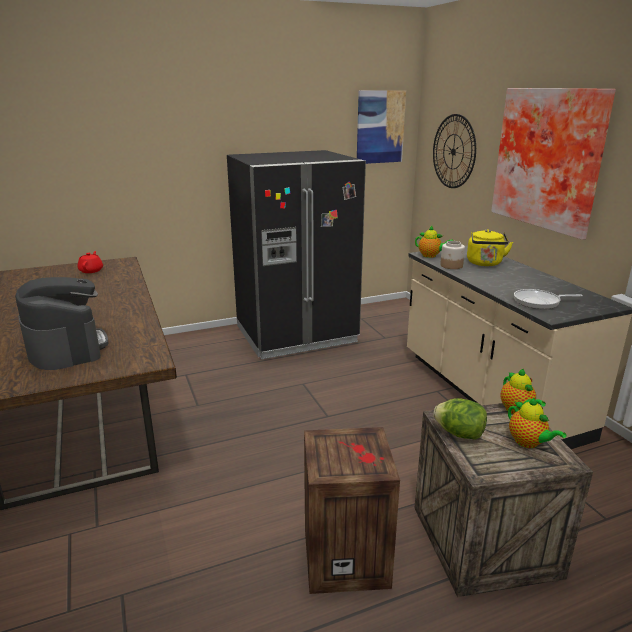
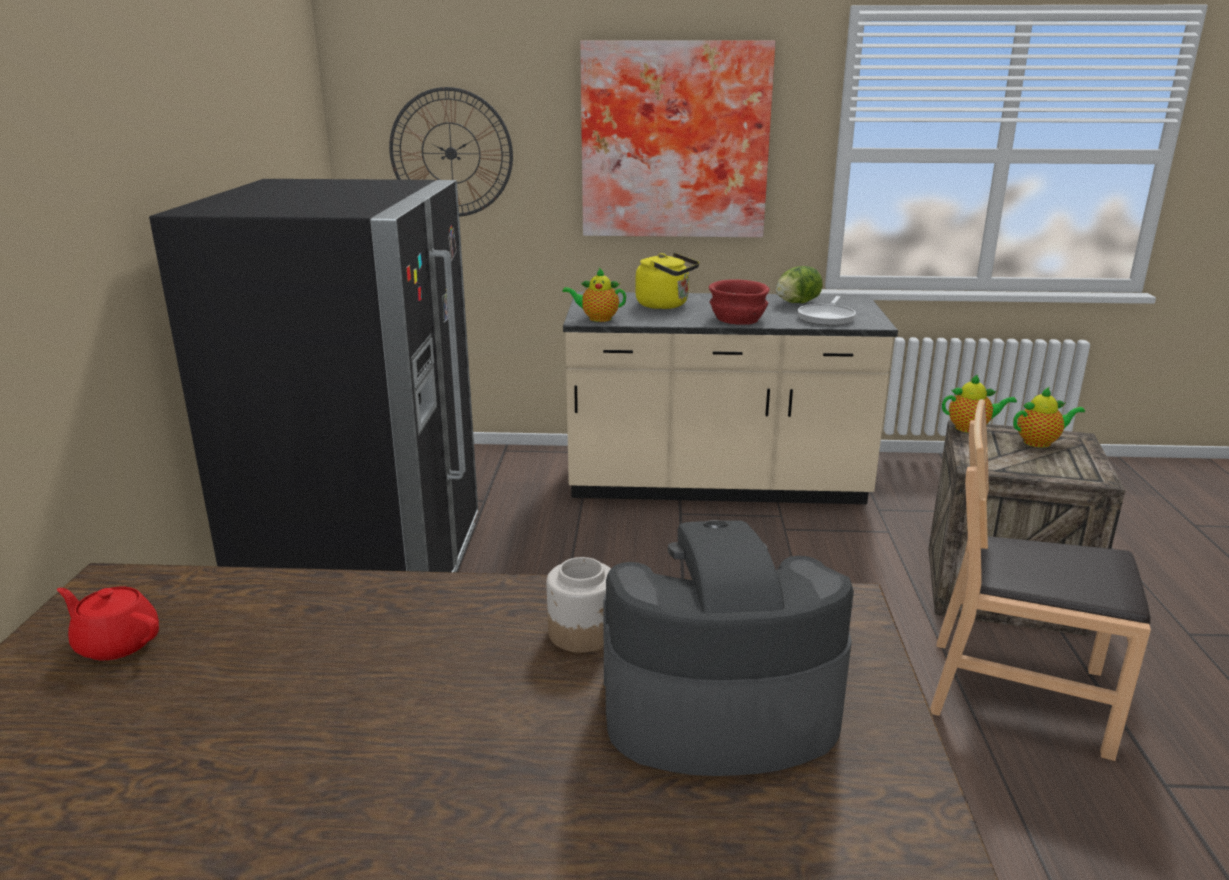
camera: 65 degrees left, 0 degrees up
(347, 556) = (1019, 693): crate -> brown chair
(380, 127) = (297, 122): picture -> none
(431, 256) = (597, 318): teapot -> teapot turned 135 degrees counterclockwise
(451, 266) = (655, 319): jar -> jar (583, 633)
(459, 434) = (1017, 468): lettuce -> lettuce (797, 303)
(488, 282) = (738, 319): none -> red bowl

